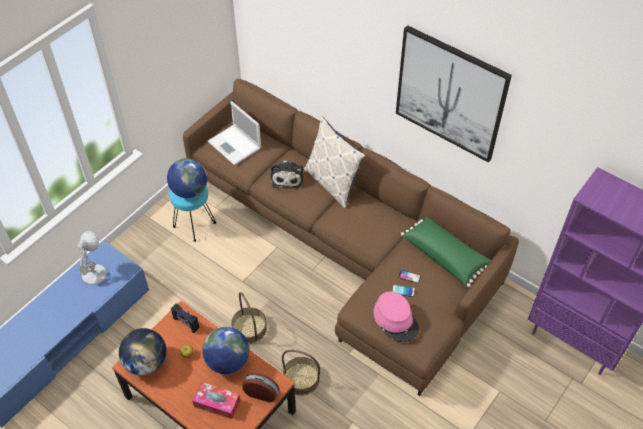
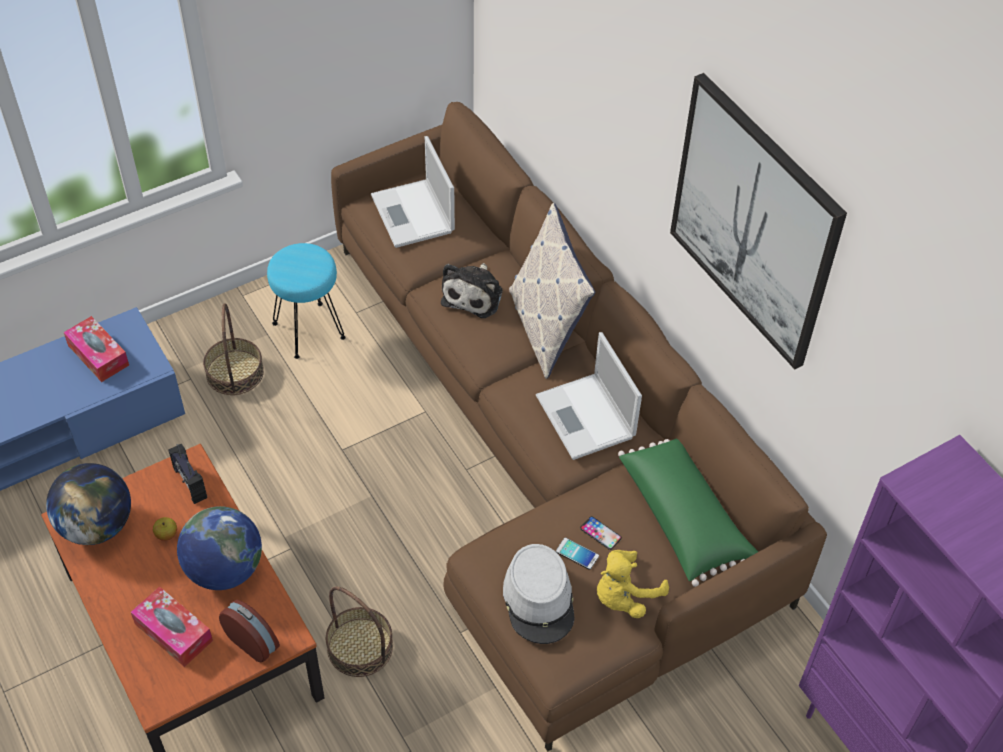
camera: 20 degrees right, 0 degrees up
(95, 273) = (98, 355): white table lamp -> tissue box
(189, 190) = (302, 267): globe -> none
(249, 328) = (316, 532): basket -> basket (235, 372)
(374, 222) = (586, 418): none -> laptop
(396, 320) = (539, 600): pink hat -> grey hat
(435, 304) = (624, 596): none -> yellow plush toy

